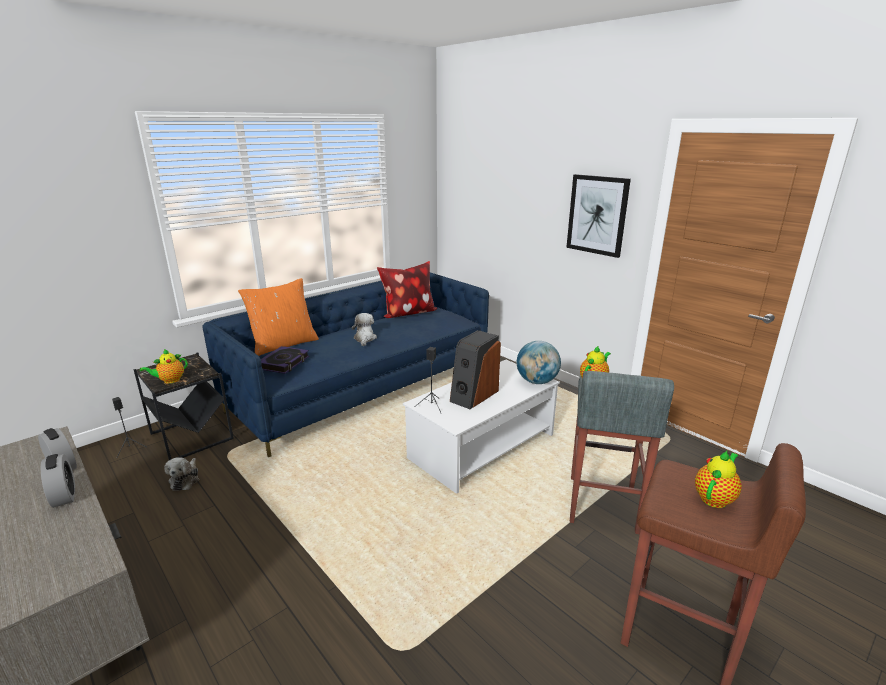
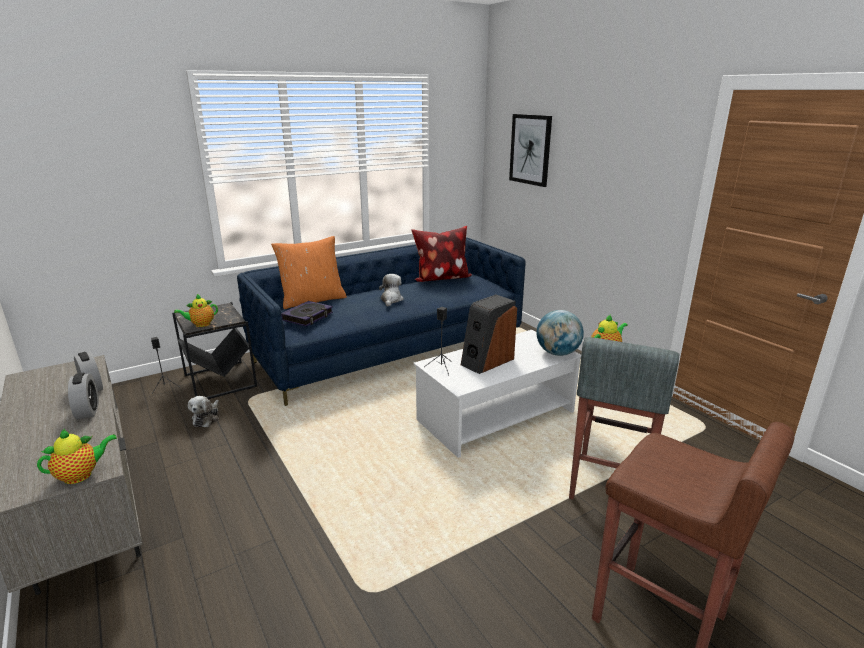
camera: 10 degrees right, 0 degrees up
(597, 215) = (641, 181): picture -> picture (530, 149)
(715, 498) = (694, 473): teapot -> teapot (81, 475)

